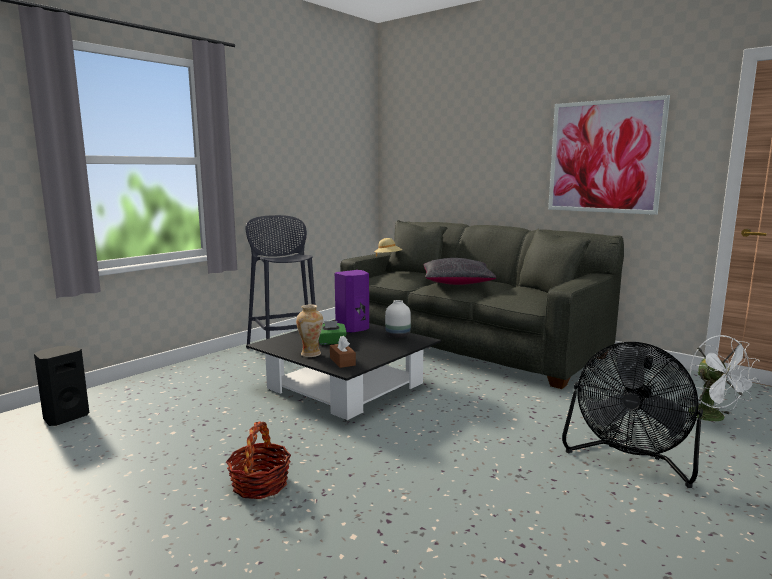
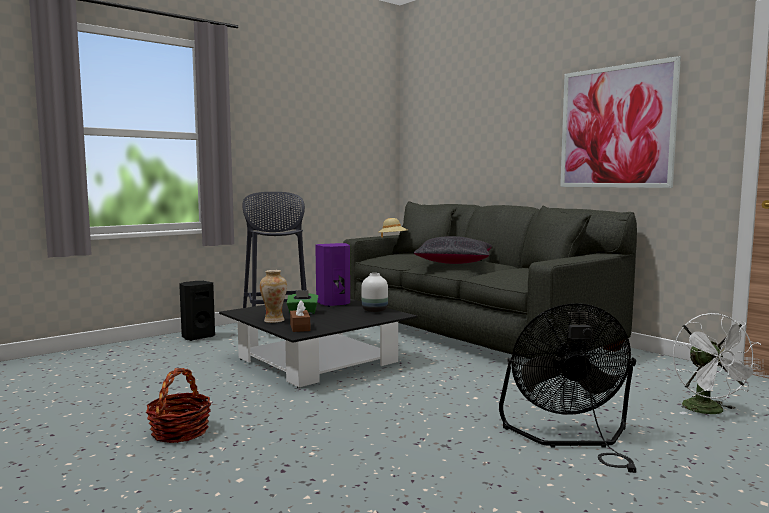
camera: 10 degrees right, 5 degrees down
(65, 417) = (42, 369): black speaker -> black speaker (197, 337)
(625, 457) = (576, 438): black fan -> black fan turned 135 degrees clockwise

